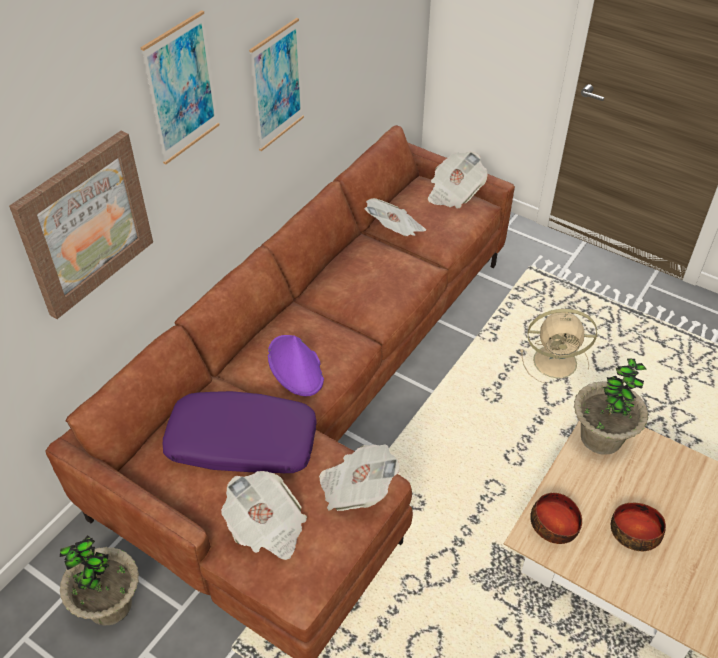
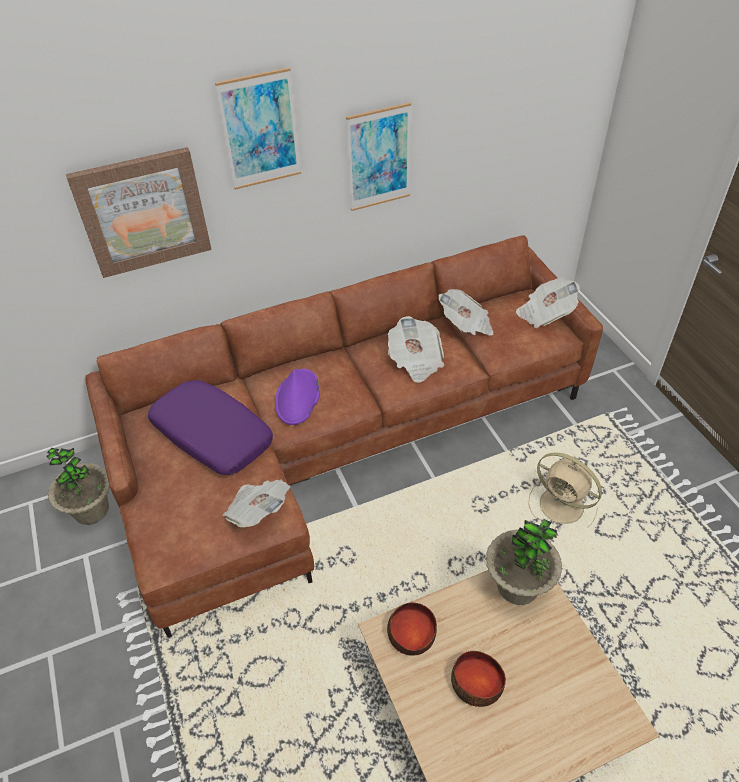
camera: 35 degrees right, 0 degrees up
(267, 527) = (174, 504): newspaper -> newspaper (415, 361)

